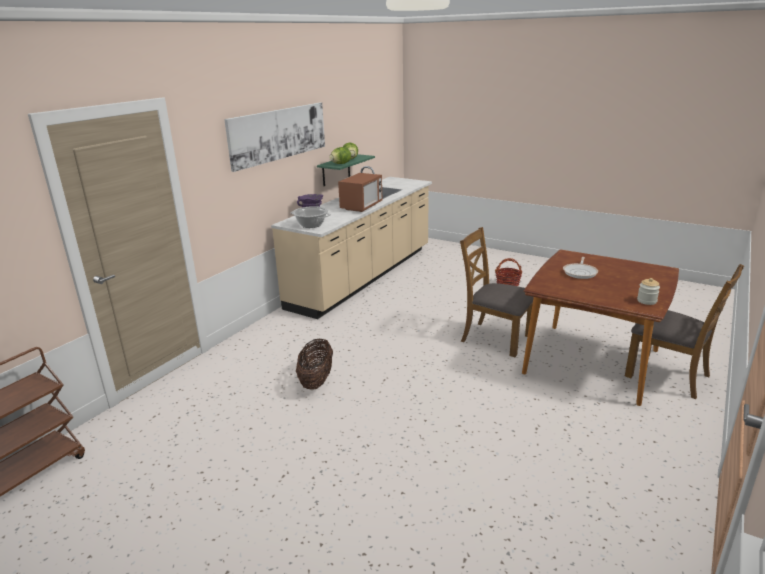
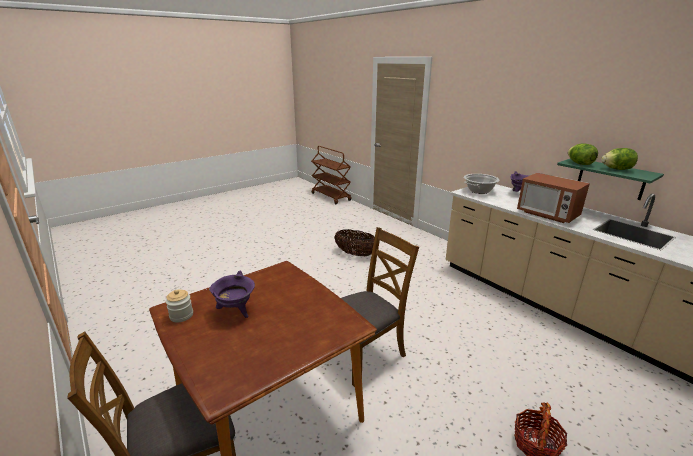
camera: 110 degrees right, 0 degrees up
(279, 134) = (525, 106): picture -> none
(580, 272) = (288, 307): frying pan -> none
(611, 286) = (236, 311): none -> purple cooking pot

